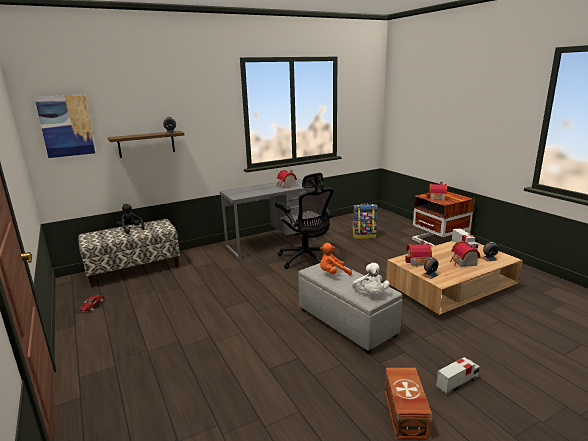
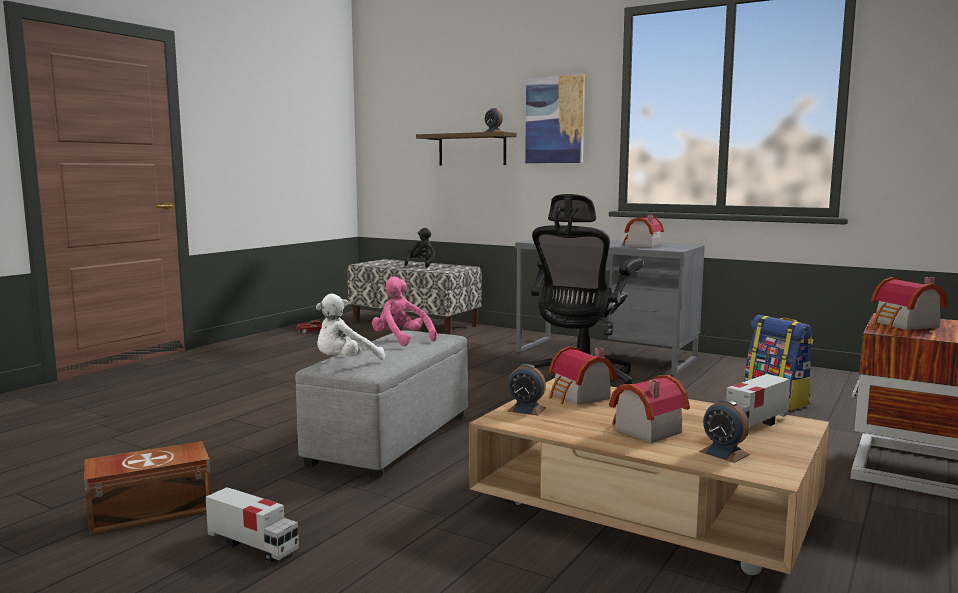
camera: 60 degrees right, 10 degrees down
(66, 126) = (394, 118): picture -> picture (555, 120)
(333, 273) = (401, 340): orange plush toy -> pink plush toy

